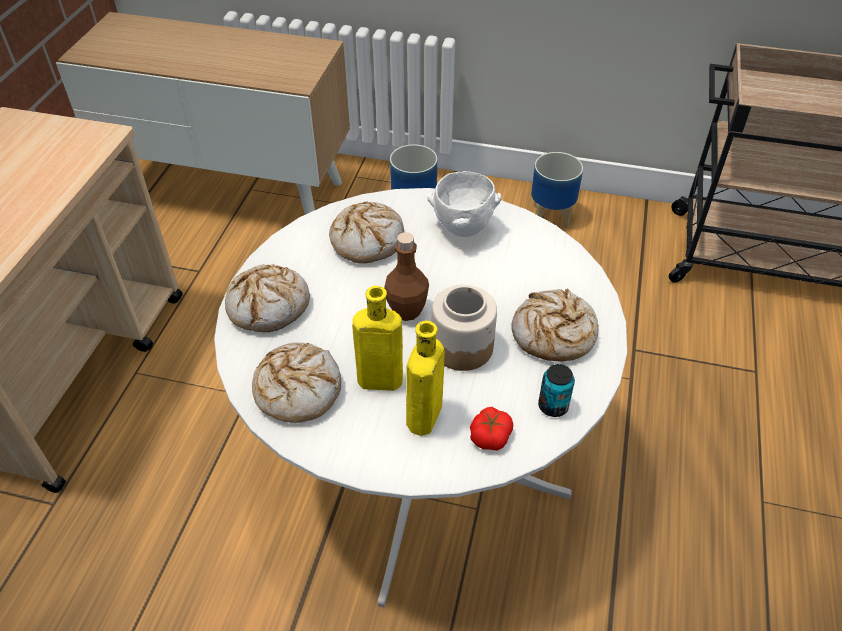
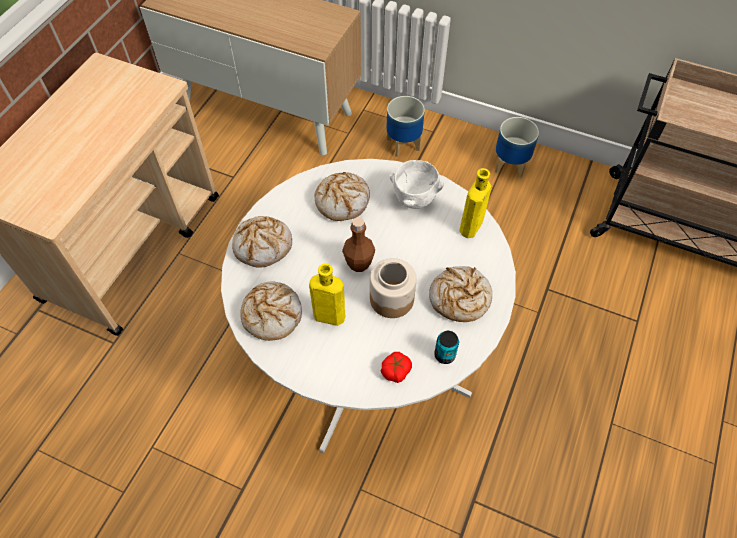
camera: 10 degrees right, 10 degrees up
(423, 419) = (353, 350): yellow bottle -> yellow bottle (470, 228)

